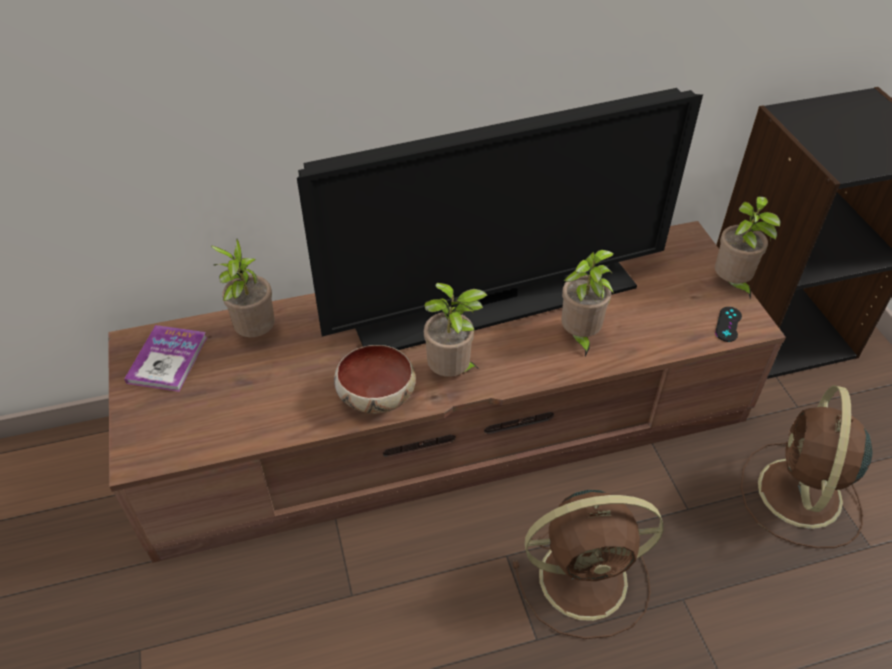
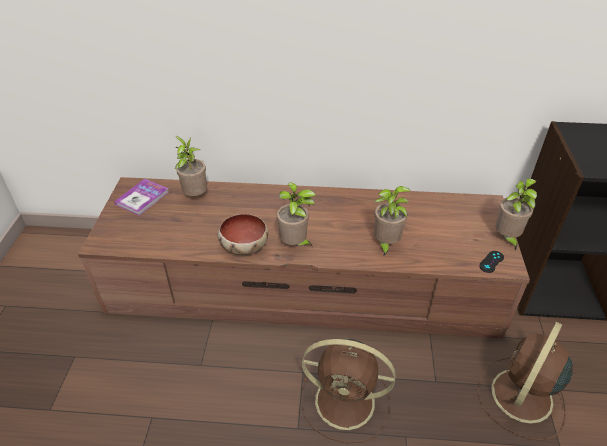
camera: 20 degrees right, 5 degrees down
(497, 305) = (343, 214): television -> none

